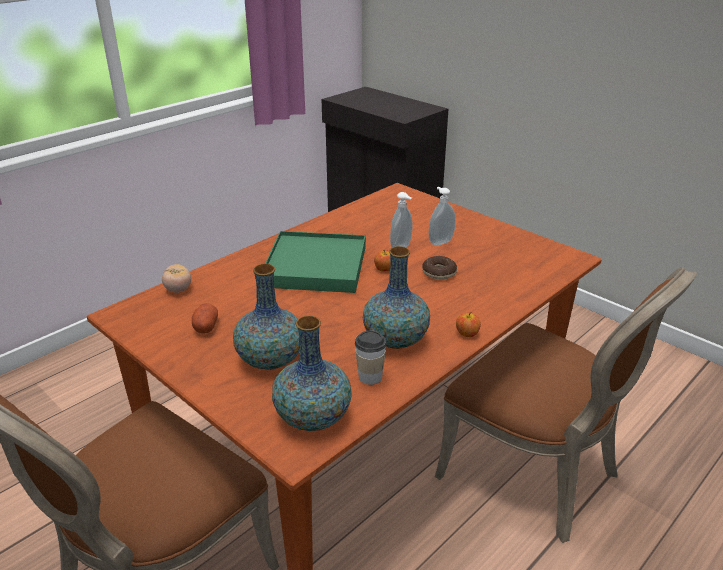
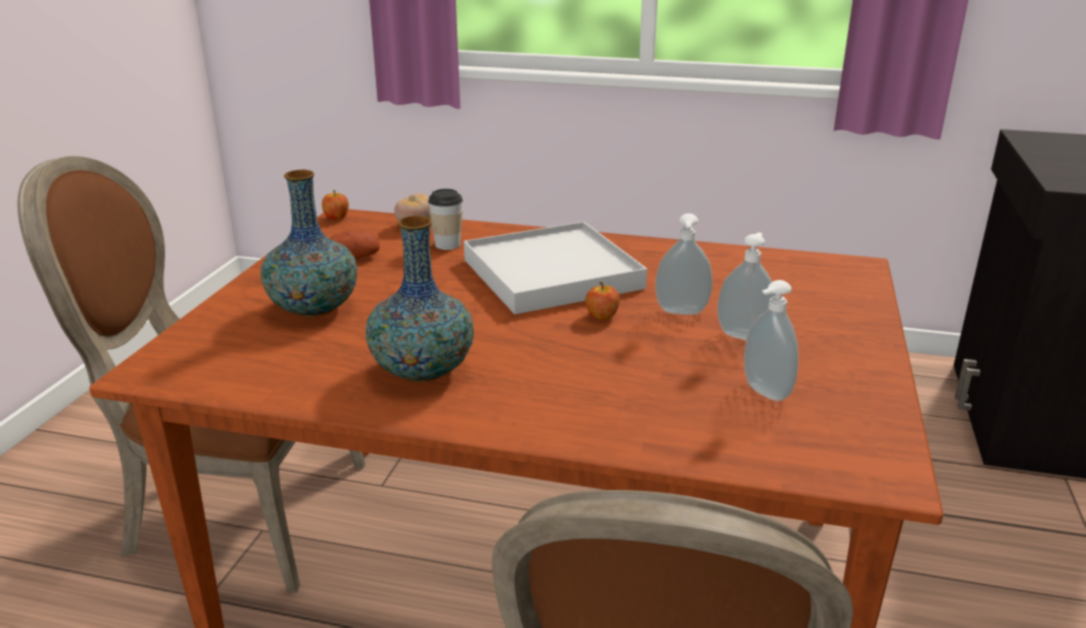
camera: 60 degrees right, 5 degrees down
(312, 418) = (213, 363): vase -> none
(316, 266) = (551, 274): green tray -> white tray
(370, 377) = (321, 376): cup -> cup (447, 245)
(439, 273) = (644, 358): donut -> none
(467, 334) = (490, 422): apple -> apple (336, 218)
(495, 257) = (763, 393): none -> soap dispenser

